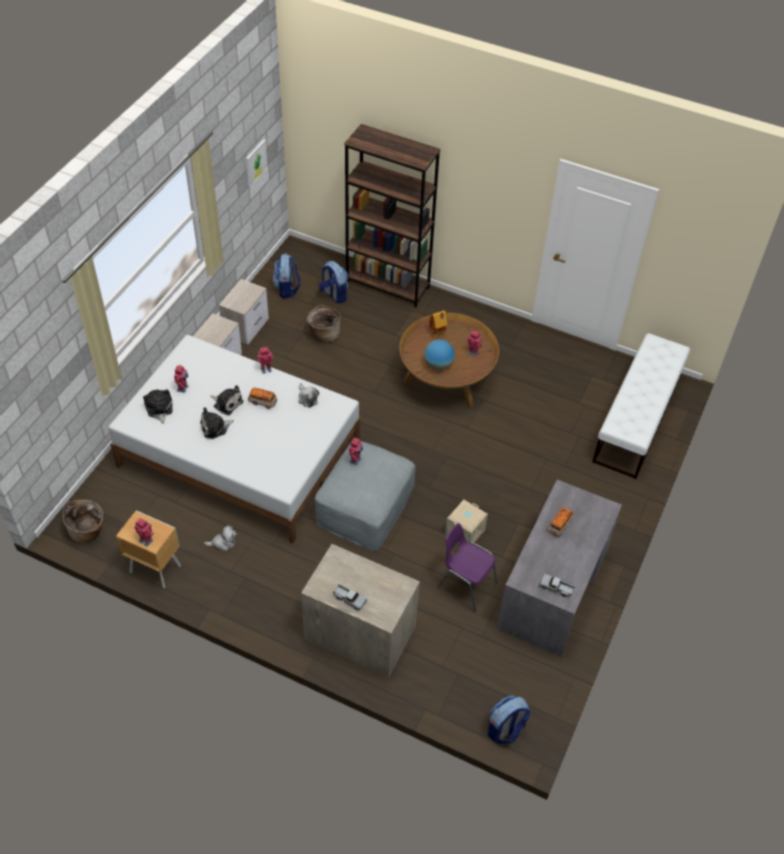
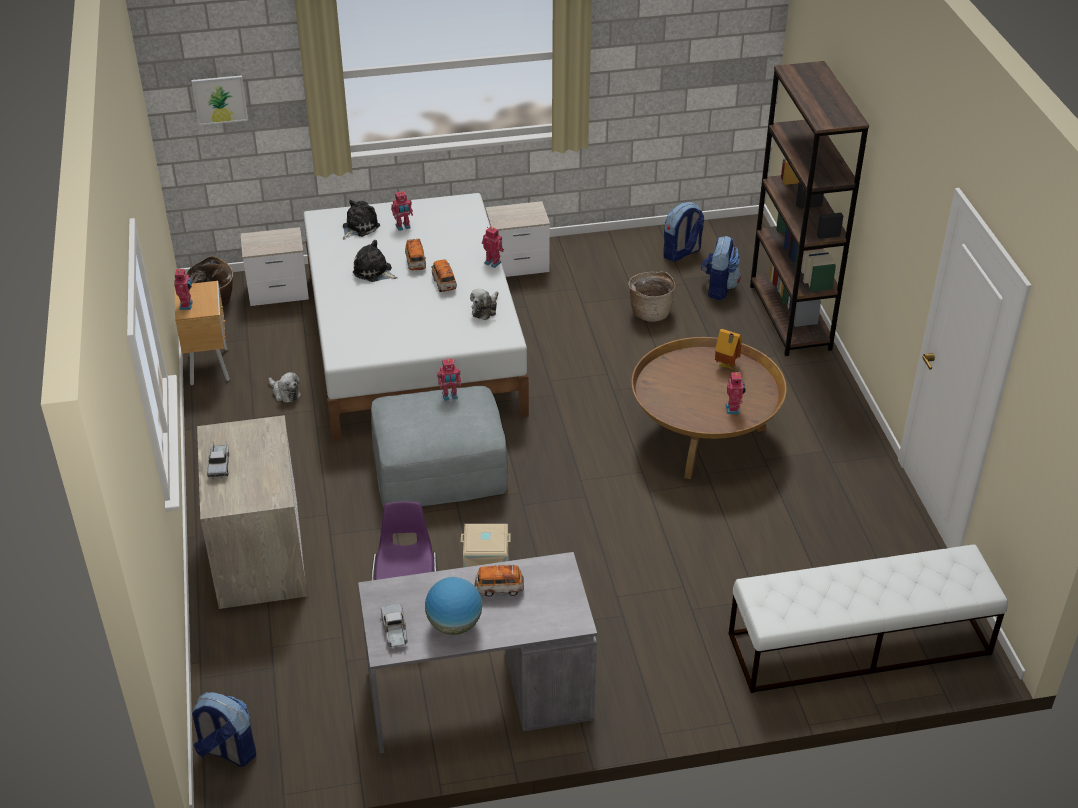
camera: 55 degrees right, 10 degrees down
(227, 403) = (415, 262): plush toy -> toy car
(246, 327) = (590, 256): nightstand -> nightstand (279, 292)
(256, 162) = (707, 63): picture -> picture (220, 99)
(438, 365) = (677, 391): globe -> globe (454, 624)

